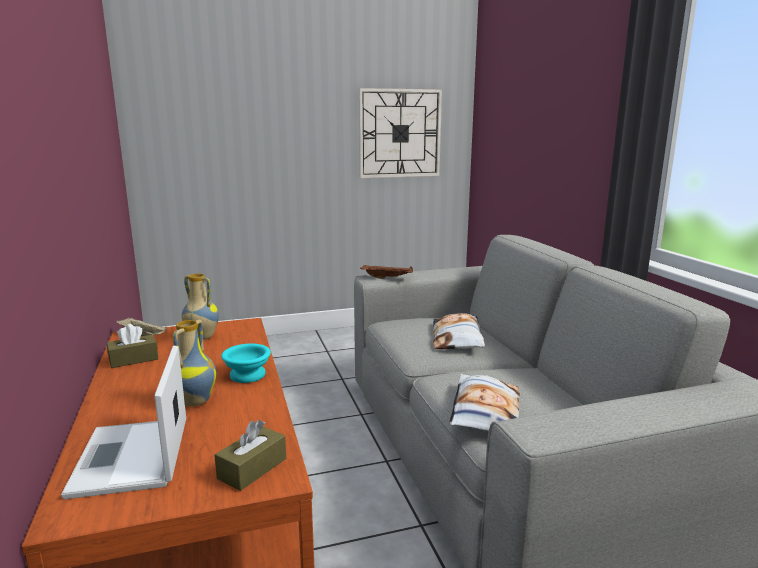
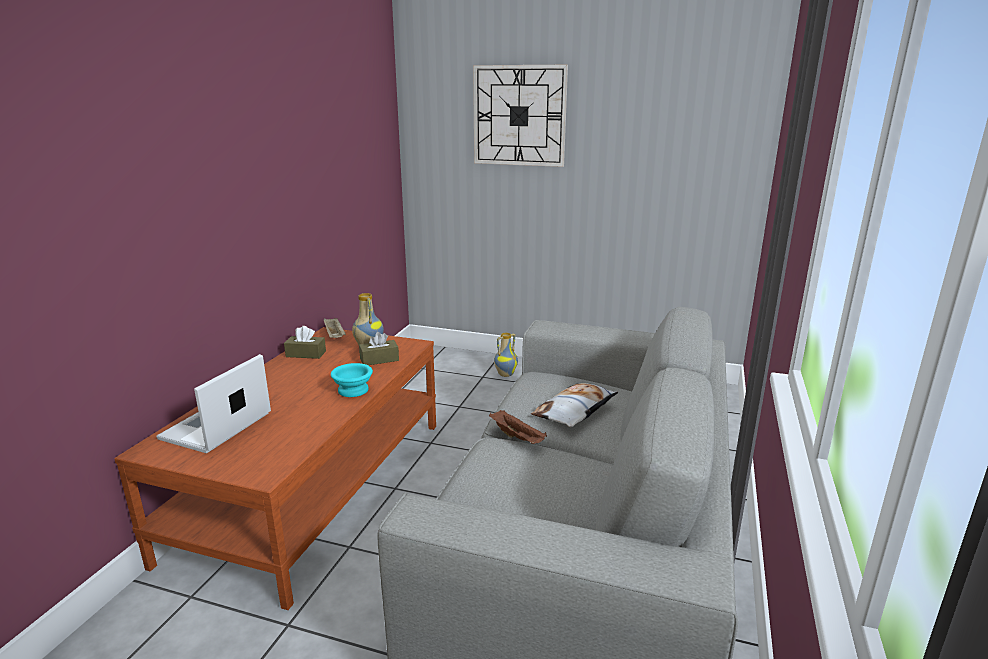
camera: 35 degrees right, 5 degrees up
(194, 401) = (295, 399): vase -> vase (505, 374)
(252, 468) = (260, 462): brown tissue box -> brown tissue box (379, 359)
(387, 278) = (558, 329): brown tray -> brown tray (518, 437)
(400, 133) = (673, 162): wall clock -> wall clock (519, 116)
(484, 412) = (481, 487): pillow -> none

